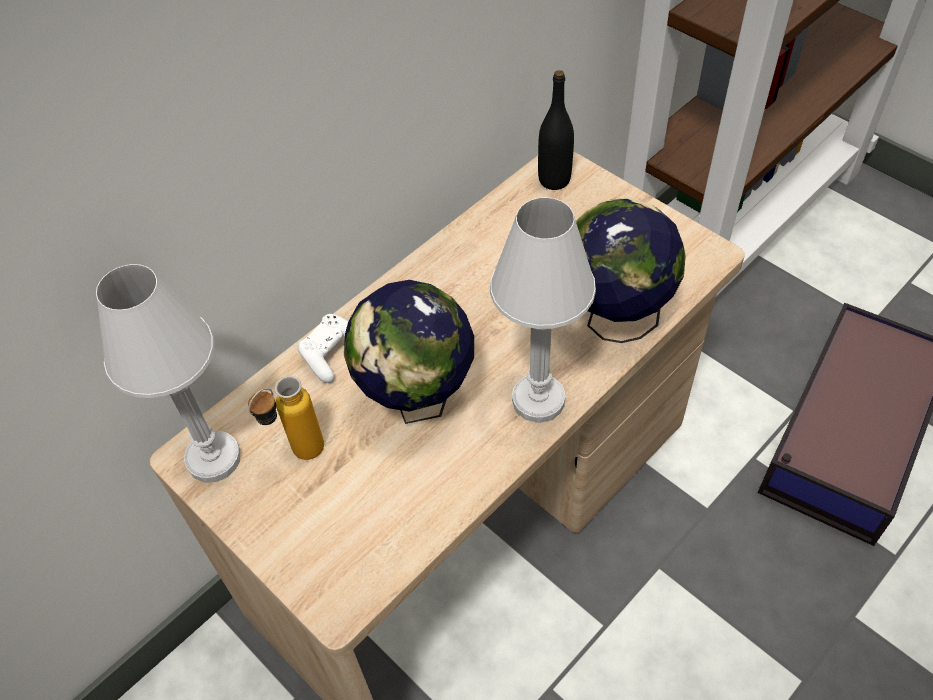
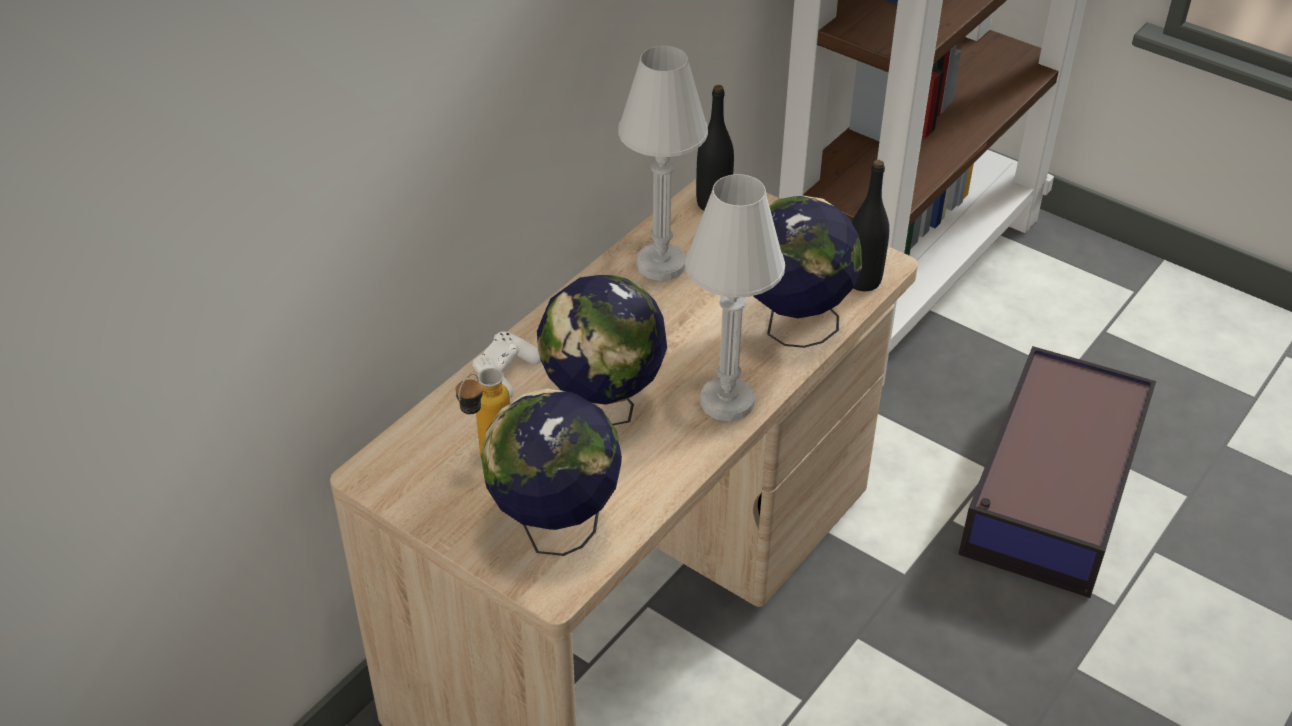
camera: 10 degrees left, 10 degrees down
(213, 458) = (399, 473): white table lamp -> white table lamp (661, 265)
(349, 537) = (555, 531): none -> globe
(688, 271) = (863, 281): none -> black bottle

